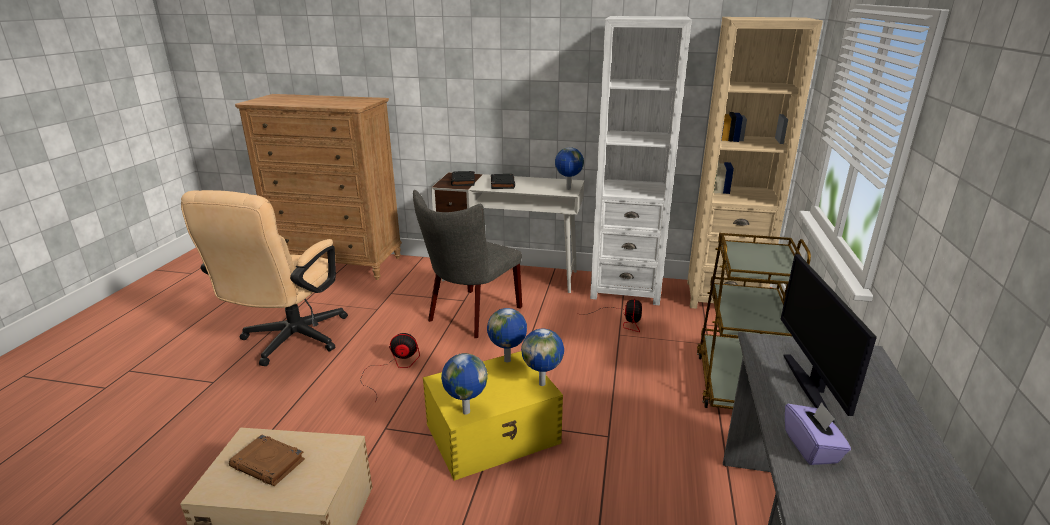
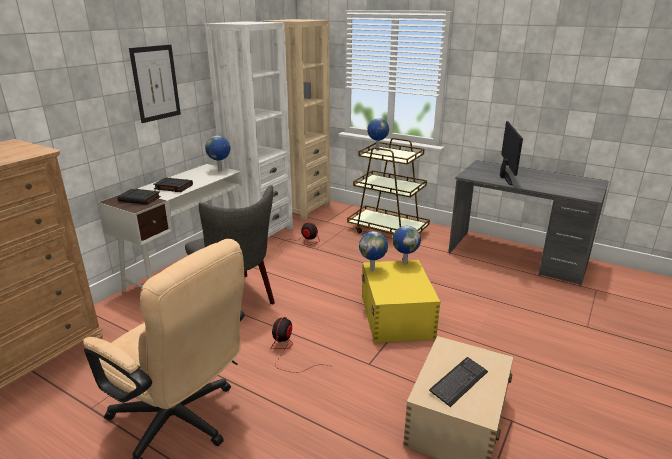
camera: 70 degrees left, 0 degrees up
(269, 464) = (458, 382): brown book -> keyboard
(465, 411) = (424, 293): globe -> globe (377, 150)
(532, 76) = (155, 83): none -> picture
(810, 386) = (504, 177): monitor -> monitor turned 105 degrees counterclockwise
(811, 447) = (545, 186): purple tissue box -> none

